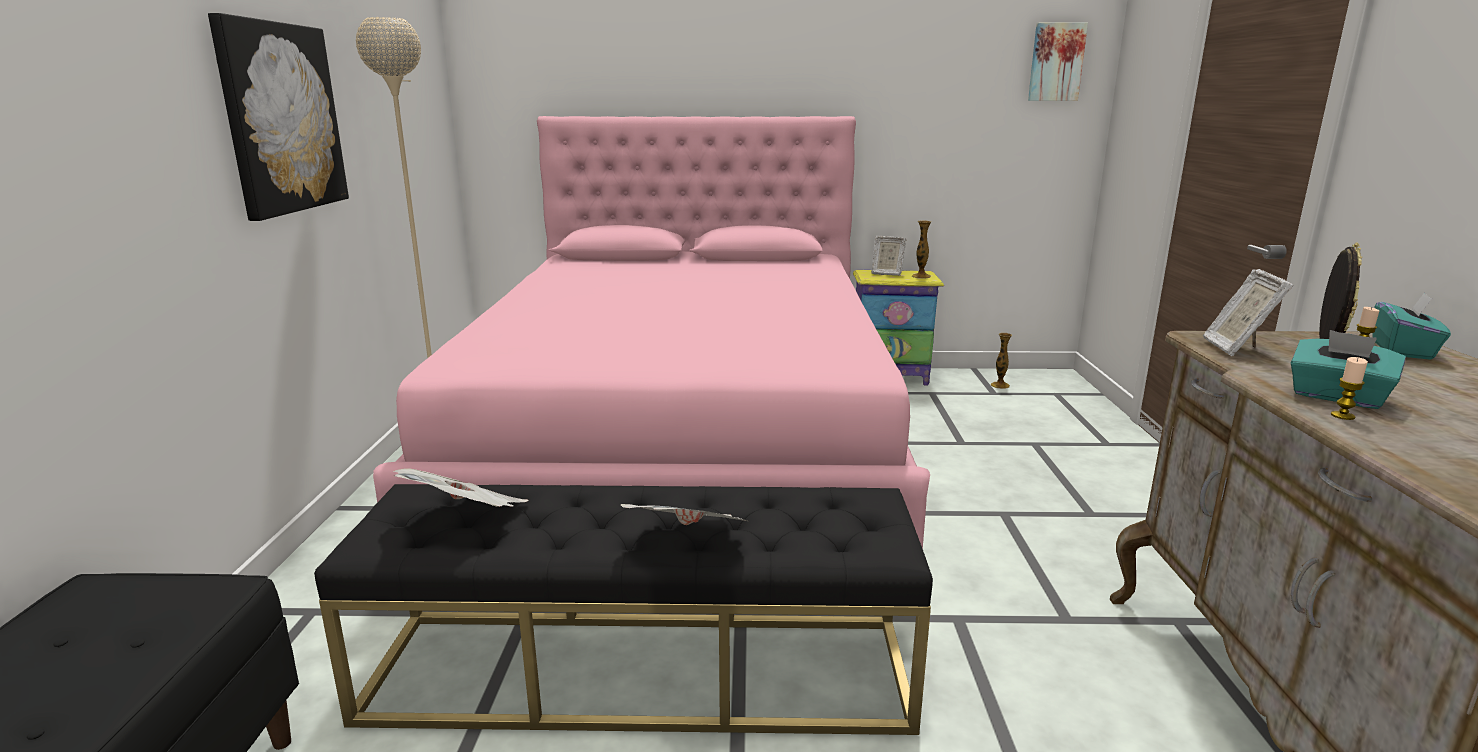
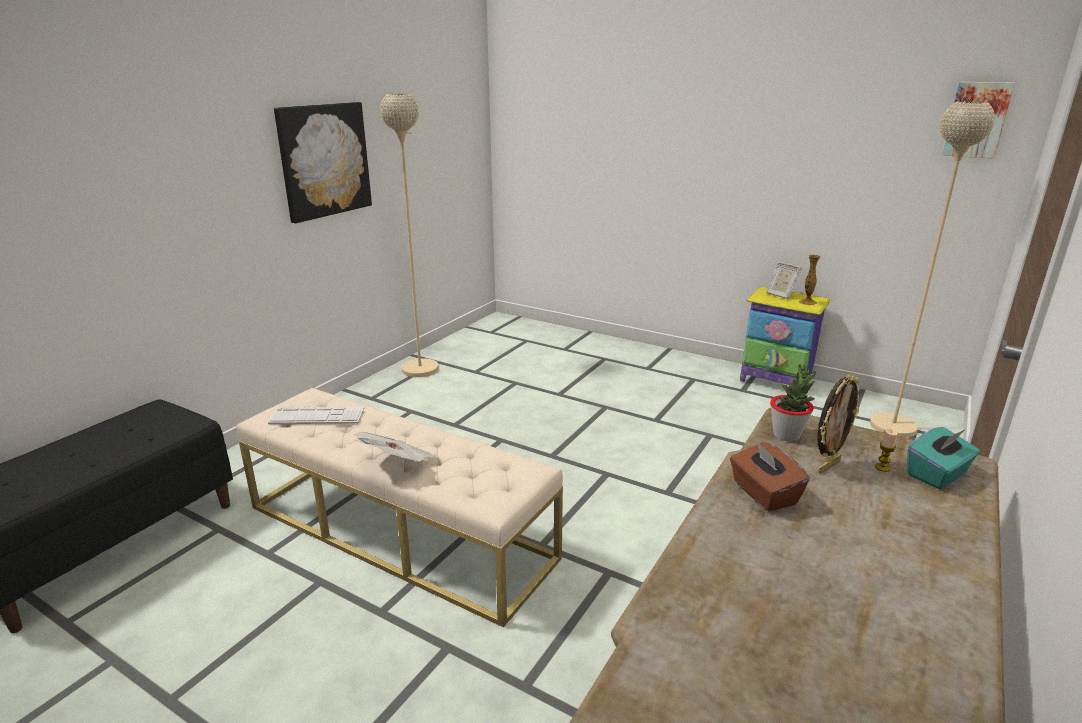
camera: 30 degrees right, 5 degrees up
(467, 517) = (317, 416): newspaper -> keyboard
(642, 670) = (399, 532): black bench -> beige bench
(685, 451) = (559, 403): pink bed -> none
(1000, 385) = (867, 410): vase -> none
(1038, 395) = (893, 427): none -> beige floor lamp
(1236, 349) = (786, 435): picture frame -> potted plant
(1337, 397) = (763, 494): turquoise tissue box -> brown tissue box
(1342, 416) = (728, 507): candle -> none

